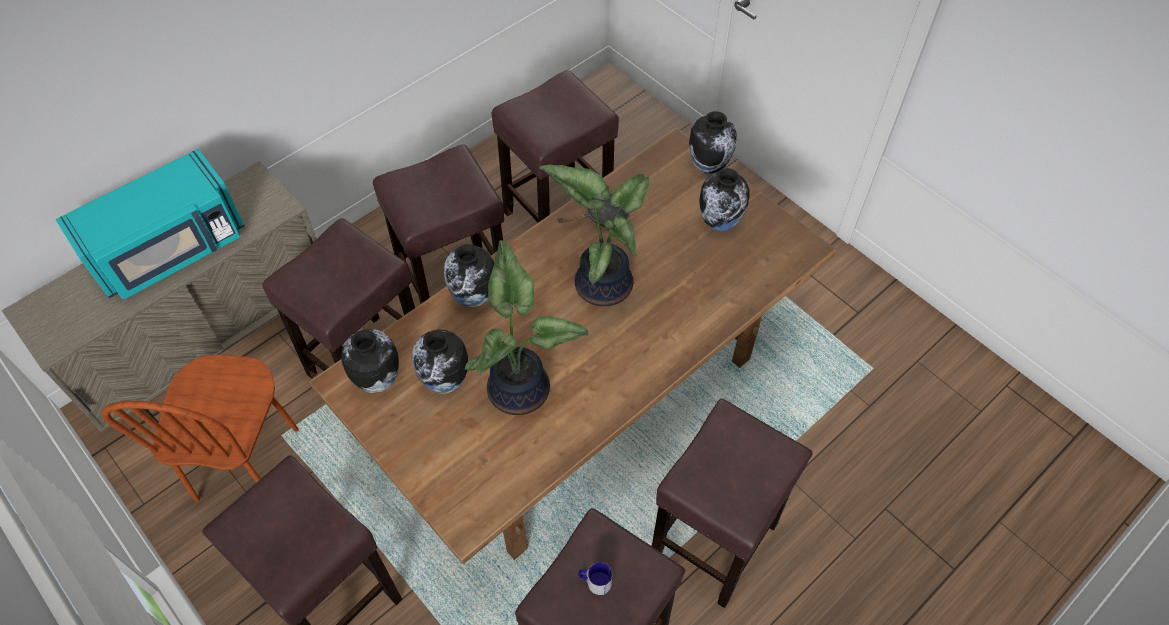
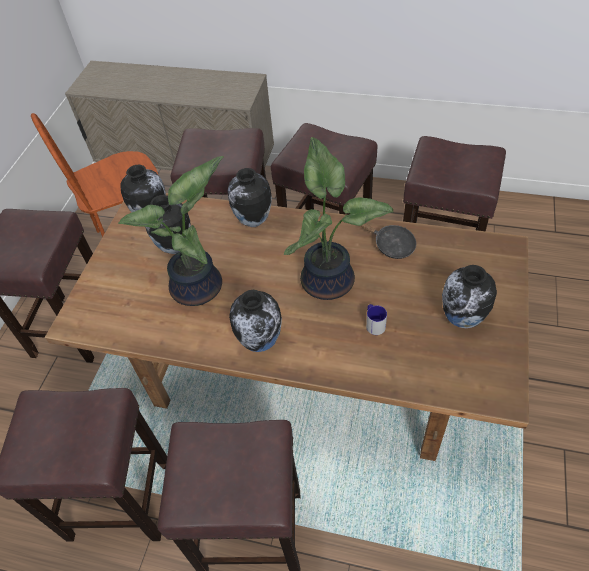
camera: 60 degrees right, 5 degrees down
(171, 250) = (173, 84): turquoise microwave -> none
(594, 582) = (65, 426): mug -> mug (374, 324)
(708, 166) = (512, 279): vase -> vase (261, 342)

